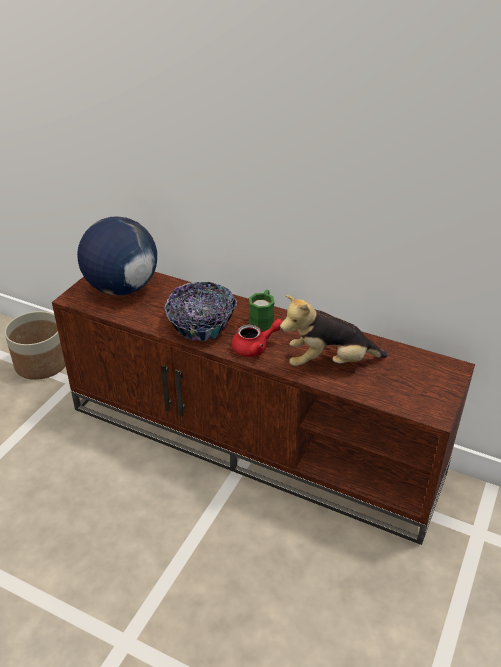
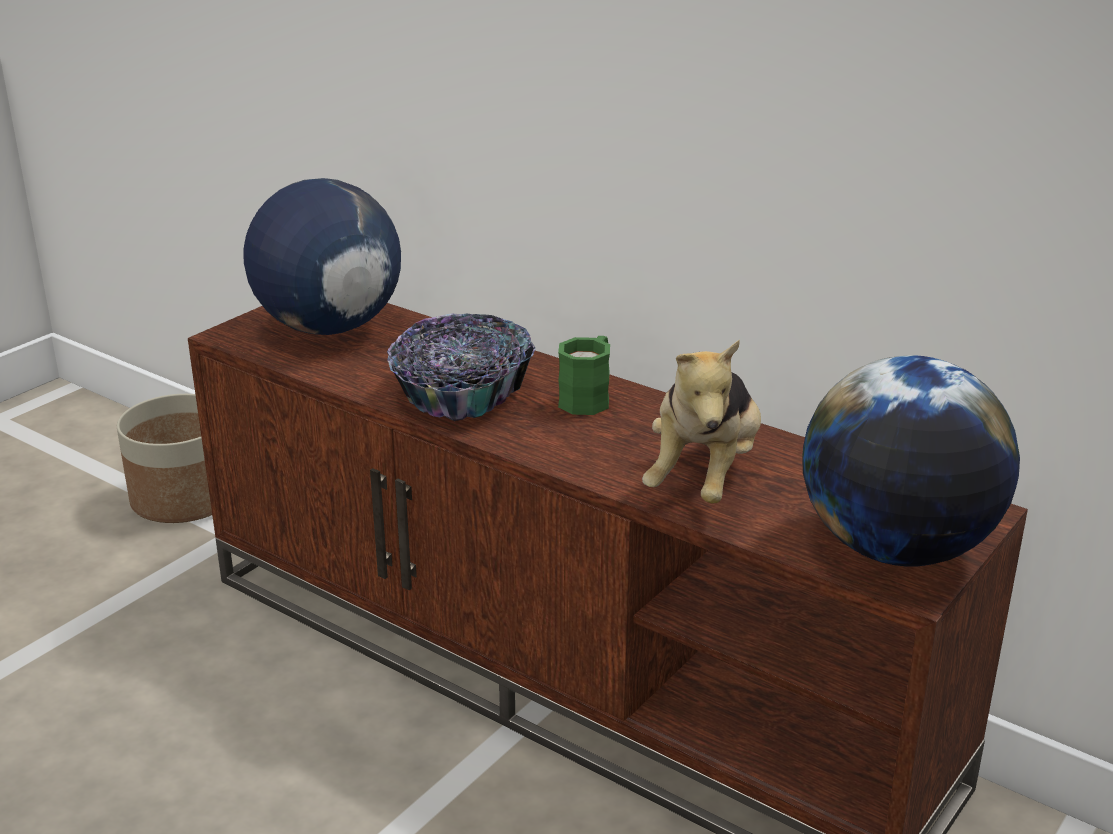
camera: 10 degrees right, 10 degrees down
(255, 347) = (558, 439): red teapot -> none
(329, 363) = (704, 477): plush toy -> plush toy turned 75 degrees counterclockwise
(424, 394) = (896, 549): none -> globe

